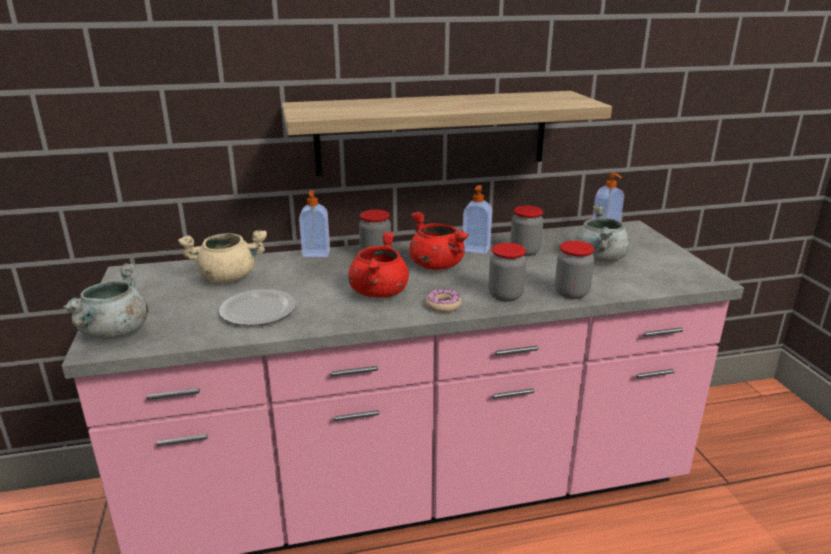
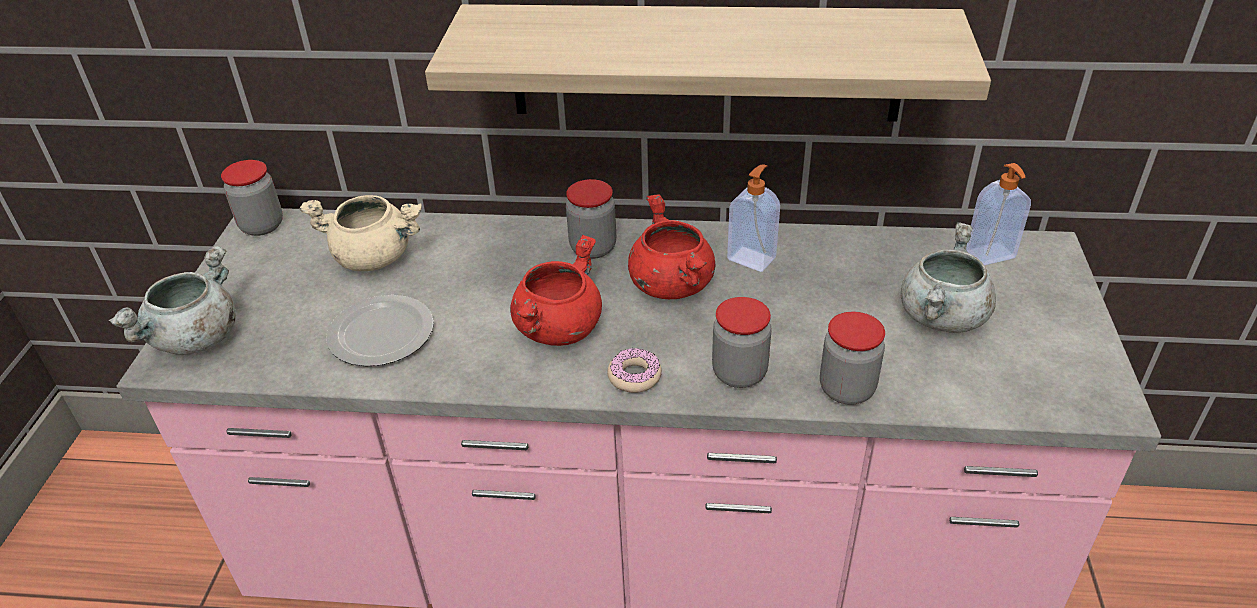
camera: 20 degrees right, 15 degrees up
(316, 254) = (511, 228): soap dispenser -> none
(525, 251) = (827, 277): jar -> jar (262, 226)

